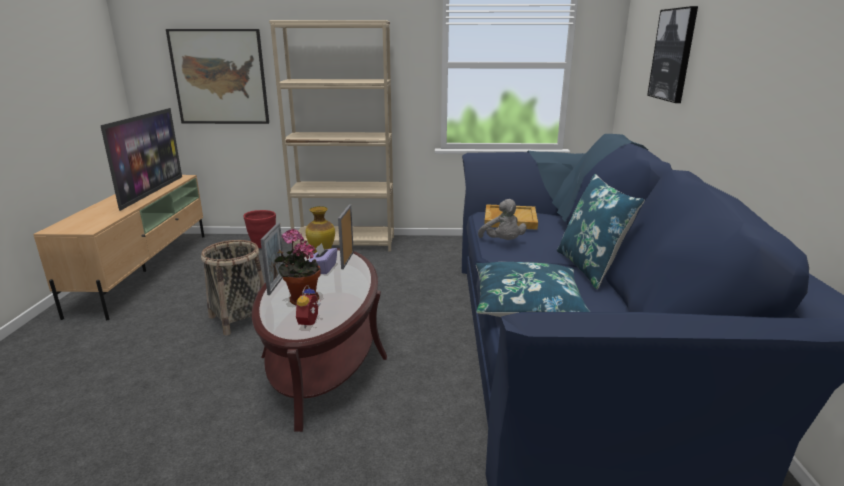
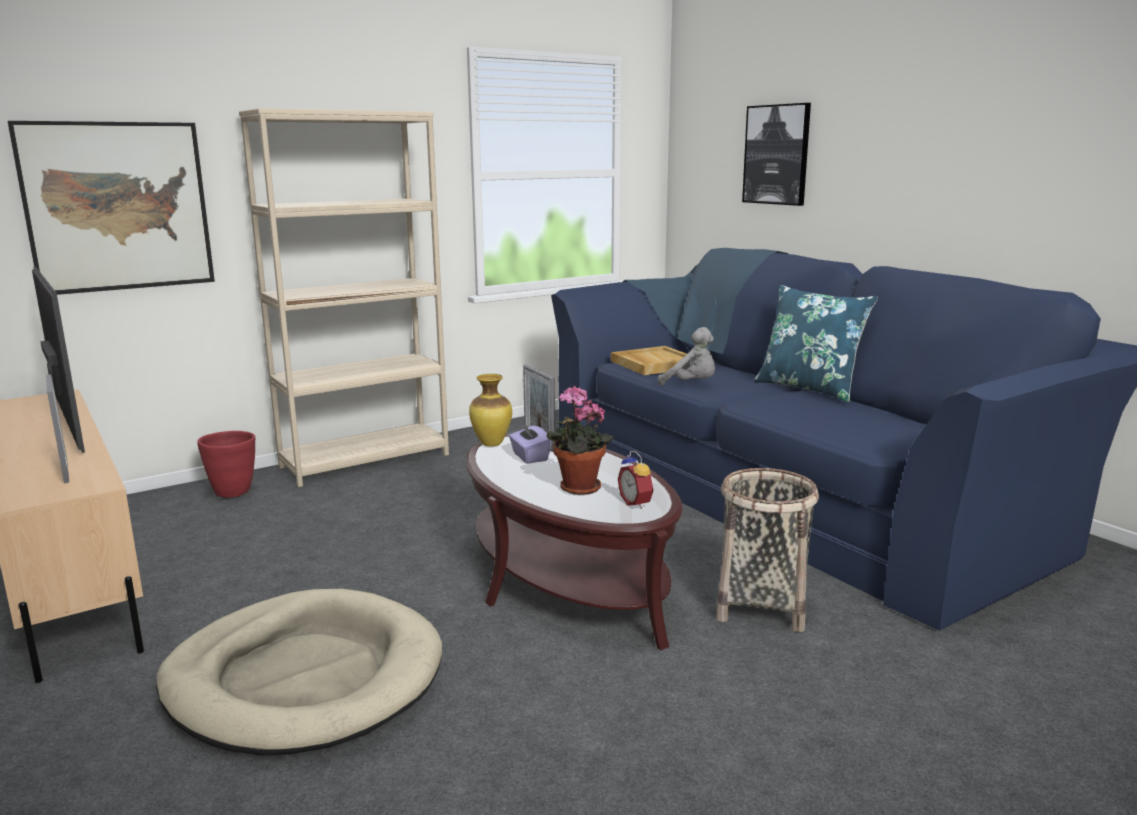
camera: 35 degrees left, 5 degrees down
(131, 363) = (304, 678): none -> beige dog bed
(240, 318) = (375, 579): basket -> basket (761, 605)
(276, 284) = (509, 483): picture frame -> picture frame (65, 471)
(527, 304) = (822, 425): blue pillow -> none

